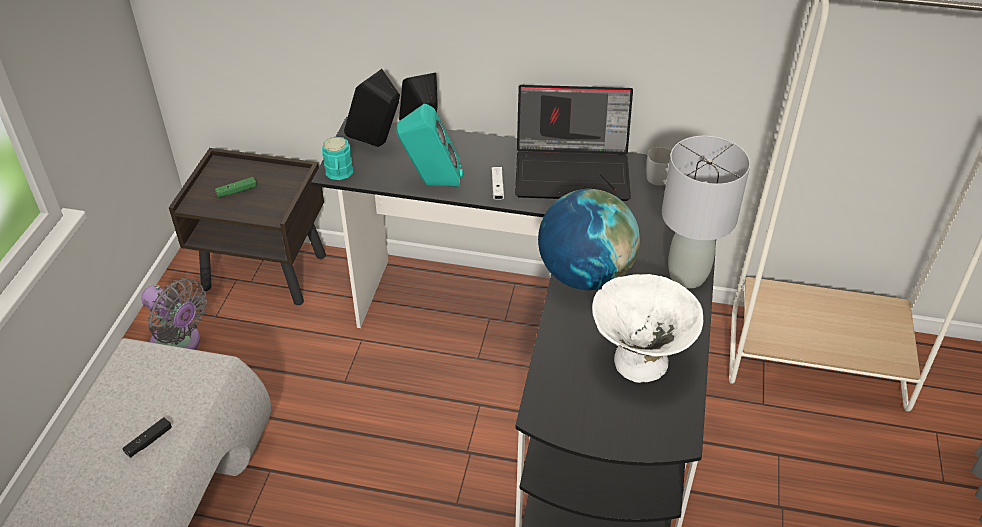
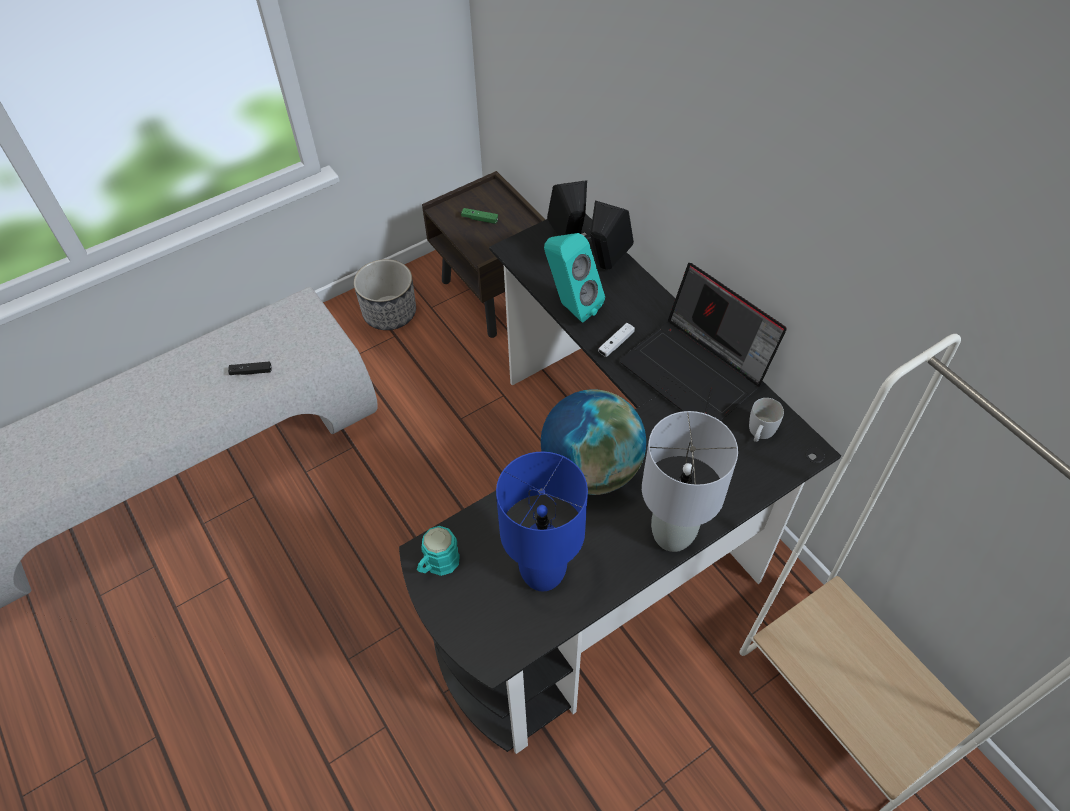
camera: 45 degrees right, 10 degrees up
(179, 344) = (390, 313): grey fan -> planter
(339, 174) = (514, 253): turquoise mug -> turquoise mug (437, 564)
(640, 360) = (543, 573): white bowl -> blue table lamp

